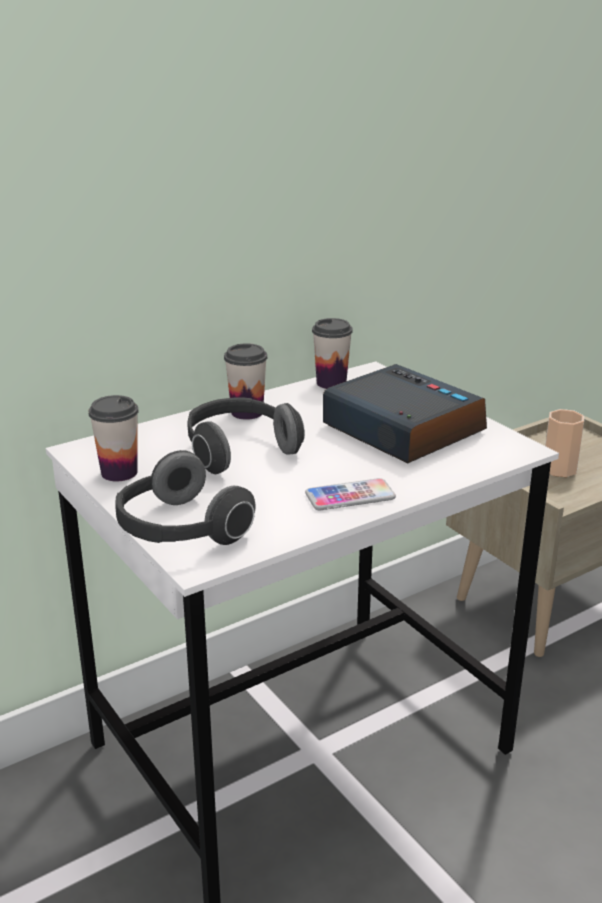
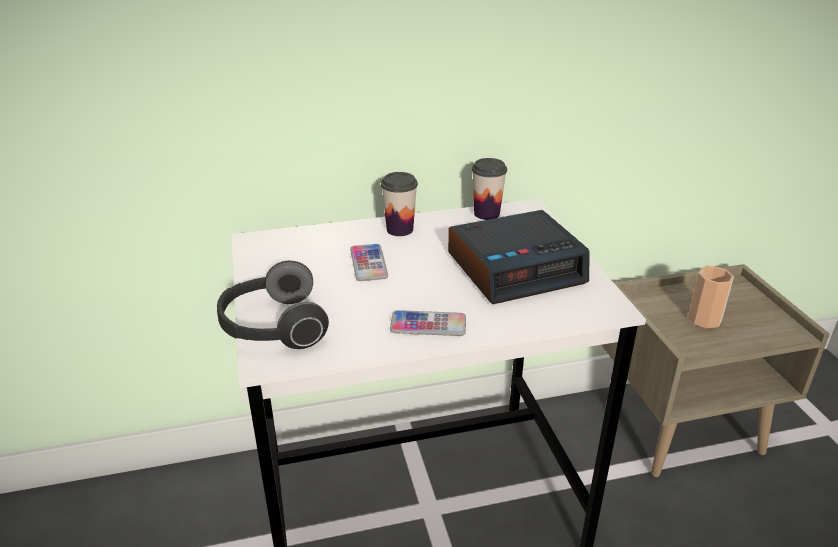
camera: 20 degrees right, 5 degrees up
(119, 472) = (266, 266): cup -> none
(238, 451) = (368, 263): headphones -> phone
(401, 429) = (516, 267): alarm clock -> alarm clock turned 90 degrees clockwise

